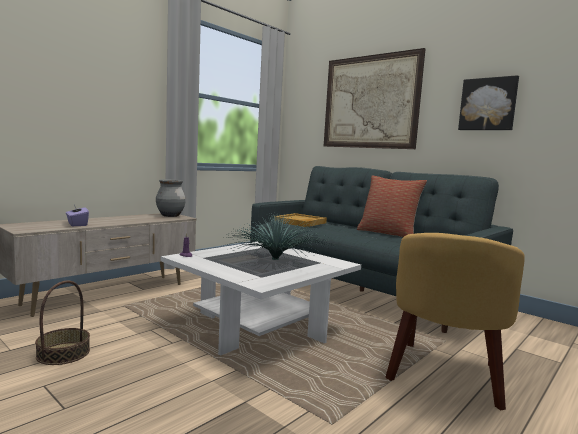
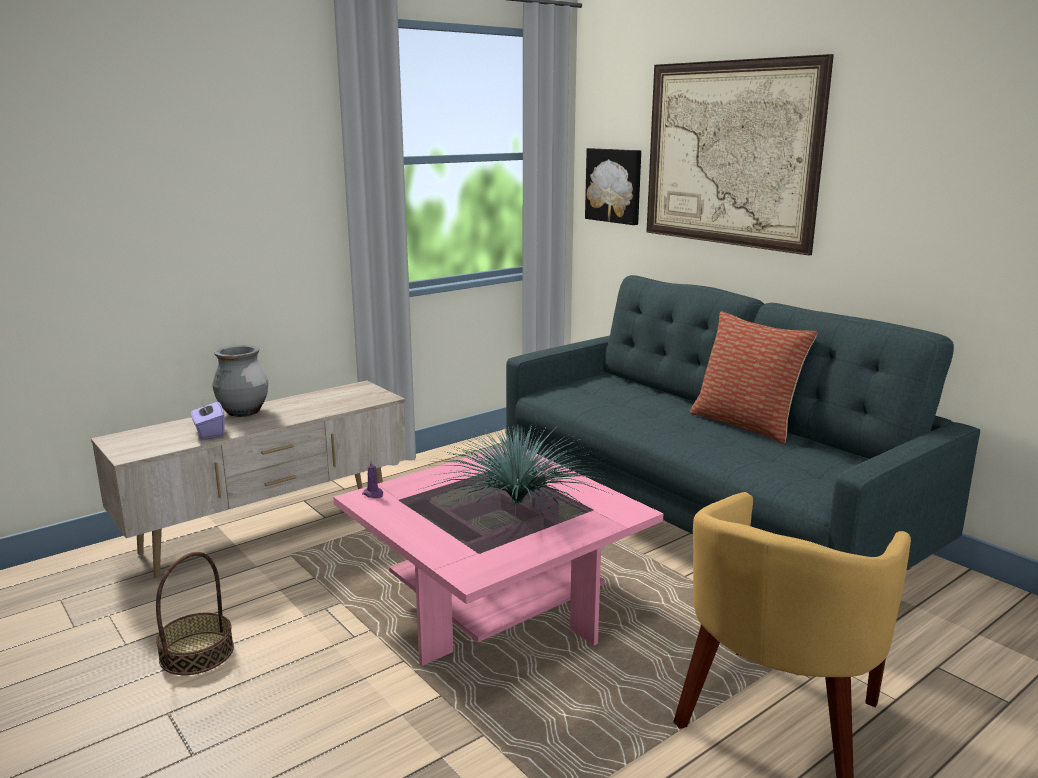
camera: 10 degrees right, 10 degrees up
(170, 215) = (363, 393): grey vase -> grey vase (243, 412)
(259, 327) = (495, 607): white coffee table -> pink coffee table
(300, 222) = (592, 393): beige tray -> none
(488, 104) = (948, 180): picture -> picture (614, 185)

